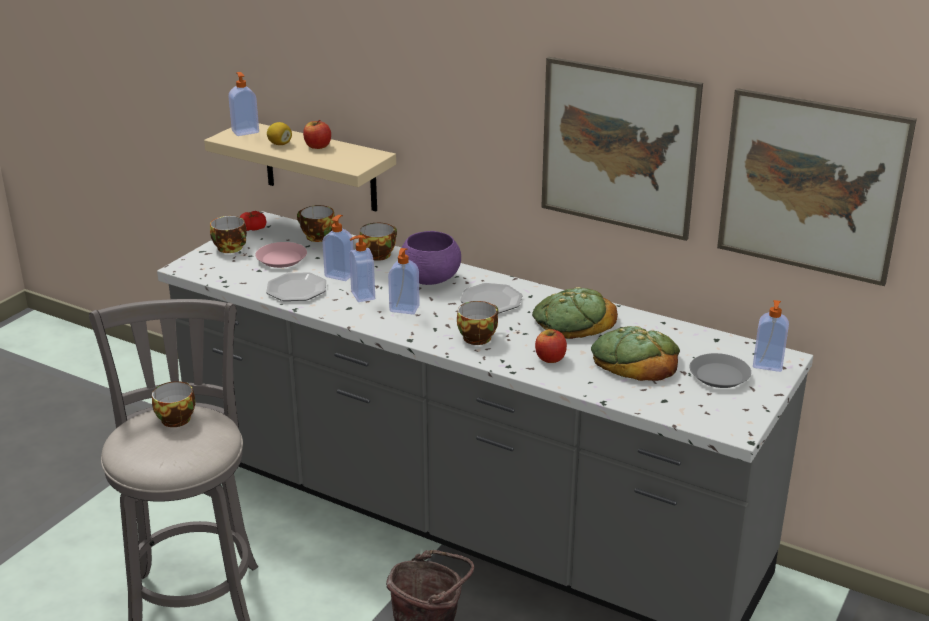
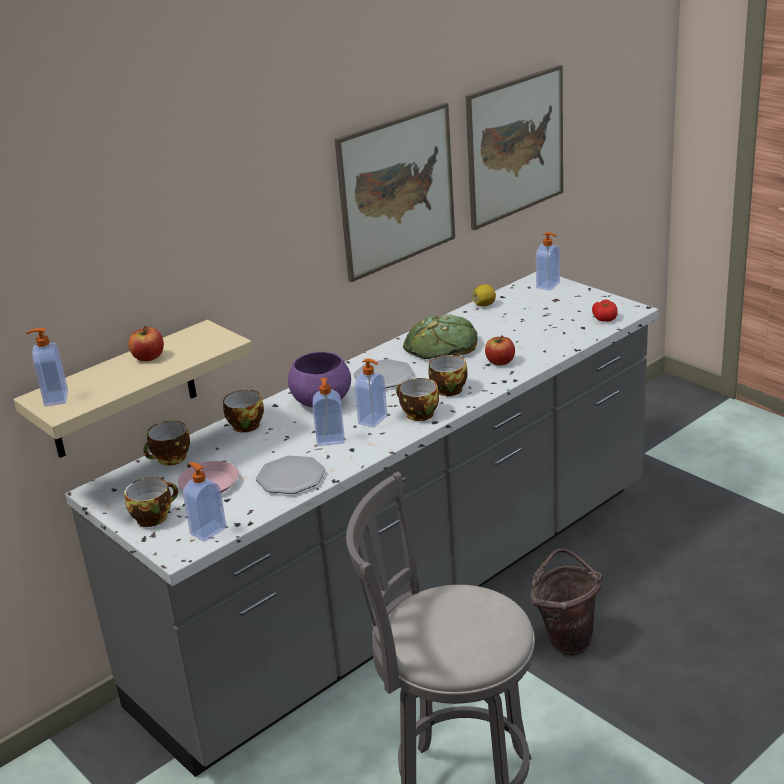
camera: 70 degrees left, 0 degrees up
(176, 418) = (423, 619): cup -> cup (417, 414)
(253, 228) = (111, 500): tomato -> tomato (605, 318)
(279, 144) = (119, 378): lemon -> lemon (484, 305)
(340, 275) = (275, 450): soap dispenser -> soap dispenser (207, 531)
(635, 359) = (518, 329): bread -> none
(719, 376) = (556, 303): grey plate -> none

